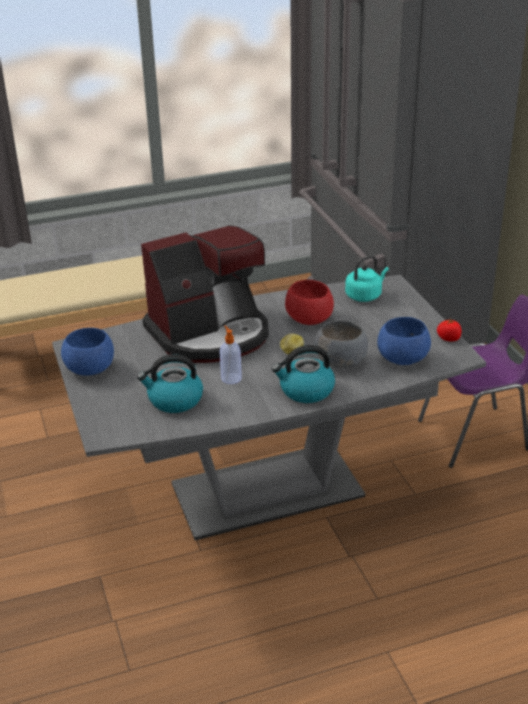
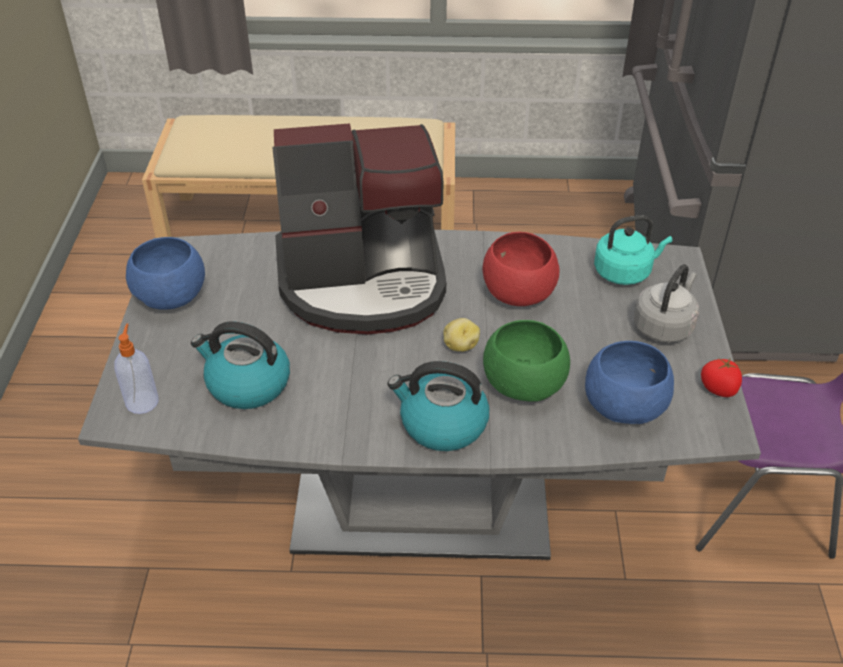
camera: 20 degrees right, 10 degrees up
(231, 378) = (347, 367): soap dispenser -> soap dispenser (142, 401)
(341, 362) = (525, 385): grey bowl -> green bowl
(402, 316) = (664, 326): none -> grey kettle

